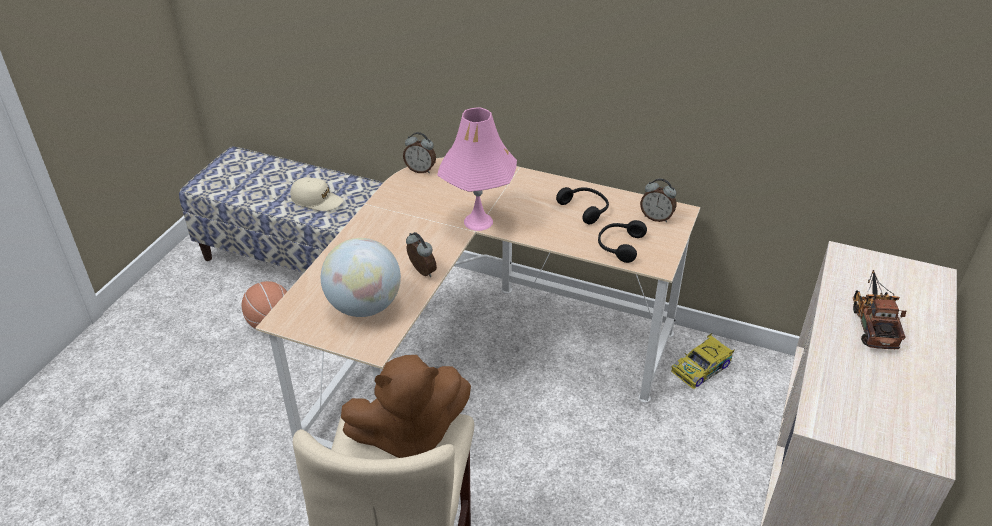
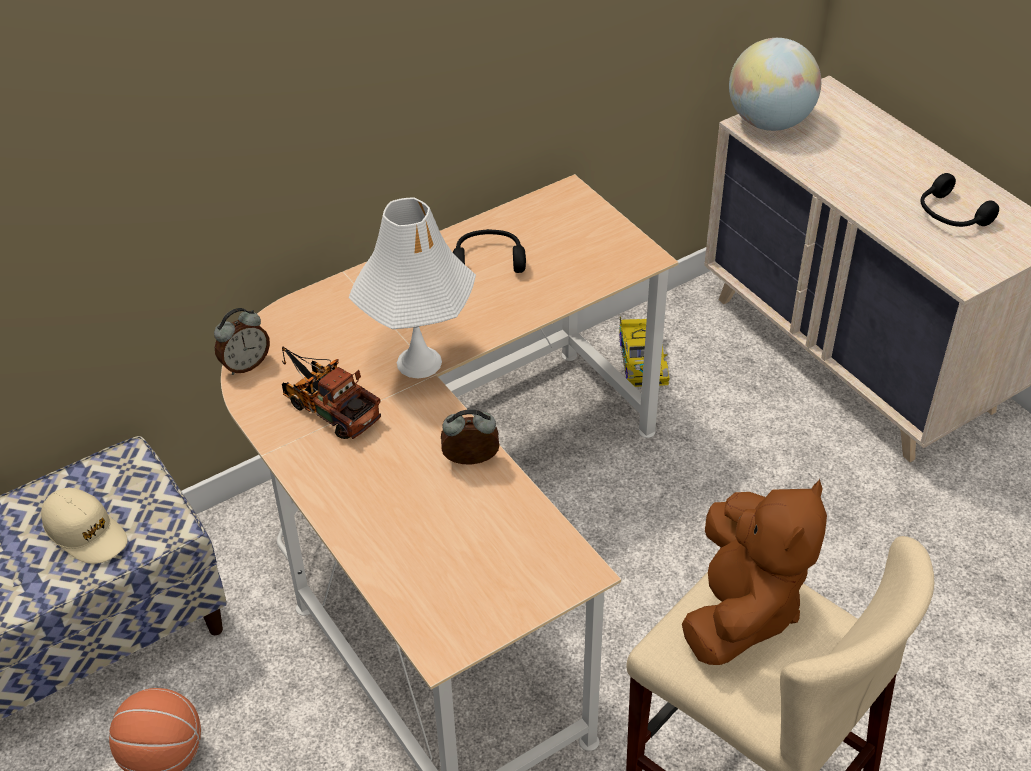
camera: 55 degrees left, 5 degrees up
(317, 200) = (86, 533): beige cap -> beige cap turned 75 degrees clockwise
(364, 306) = (489, 548): globe -> globe (769, 122)
(478, 222) = (419, 362): pink table lamp -> white table lamp
(619, 246) = (583, 269): black headphones -> black headphones (951, 215)
(656, 217) = (561, 215): alarm clock -> none
(872, 323) = (860, 167): toy truck -> toy truck (327, 407)

